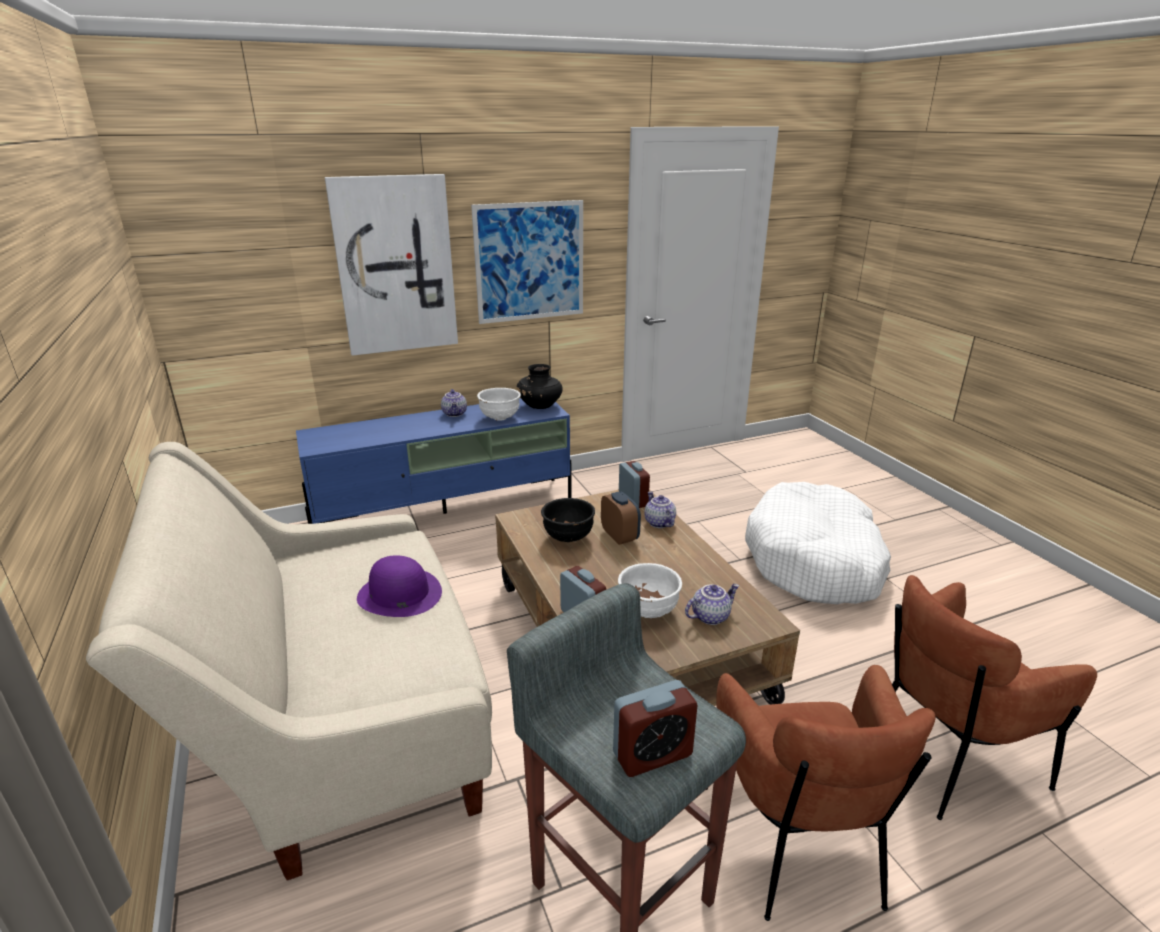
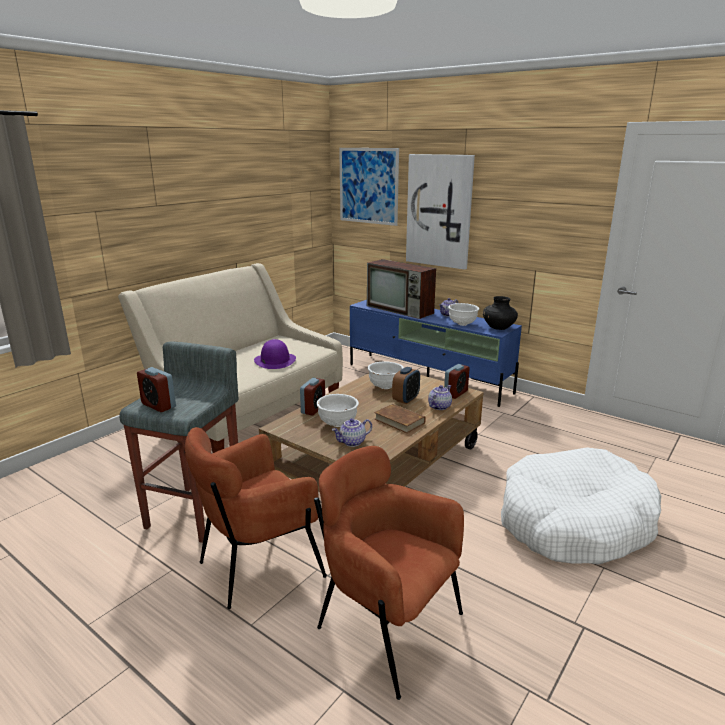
camera: 60 degrees right, 5 degrees down
(386, 432) = (401, 309): none -> television
(530, 262) = (525, 222): picture -> picture (368, 186)
(568, 537) = (385, 387): black bowl -> white bowl
(675, 562) = (399, 421): none -> brown book
(710, 616) = (352, 442): teapot -> teapot turned 120 degrees clockwise

